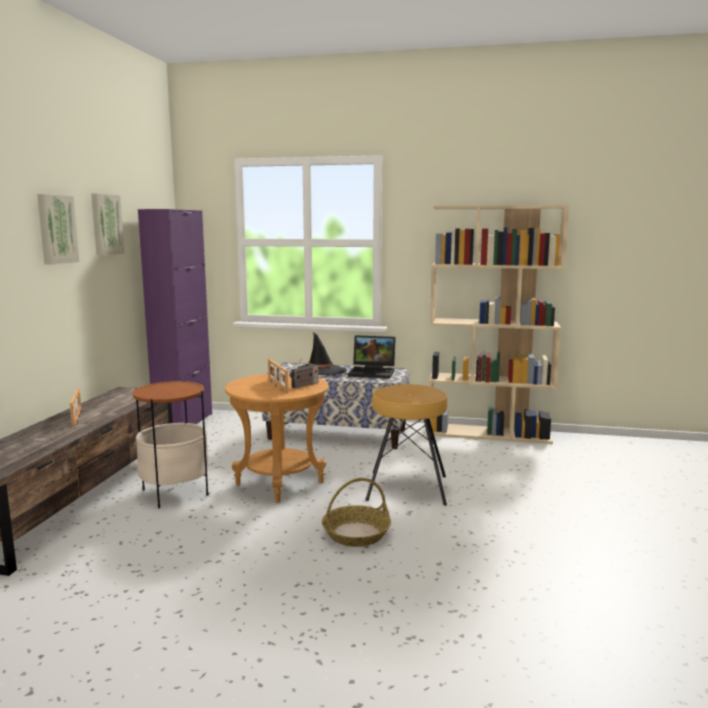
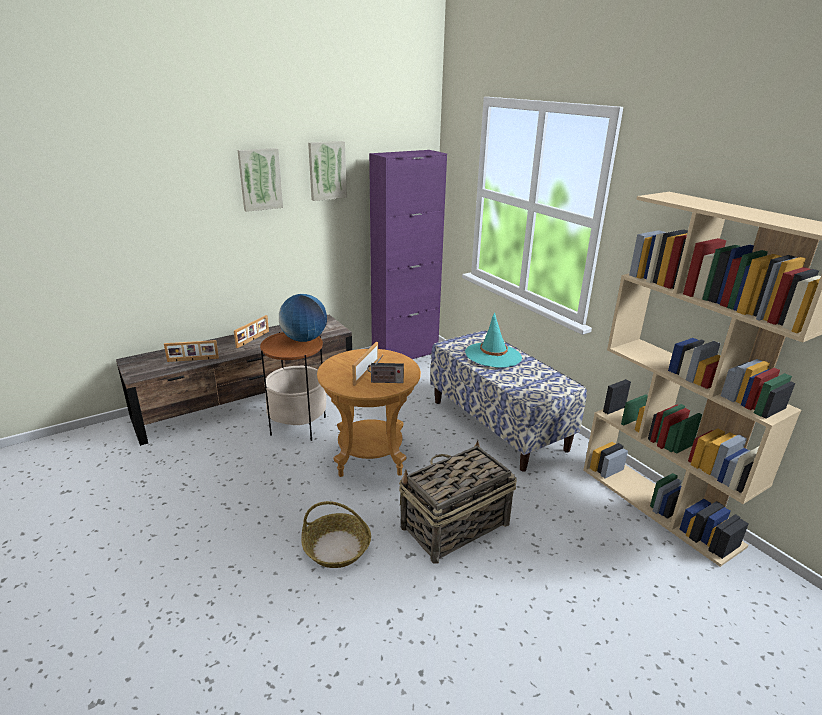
camera: 45 degrees right, 15 degrees up
(41, 445) = (193, 360): none -> picture frame
(175, 385) = (304, 339): none -> globe
(320, 370) = (493, 355): black hat -> turquoise hat
(373, 372) = (537, 378): laptop -> none
(407, 488) = (454, 526): brown stool -> basket

